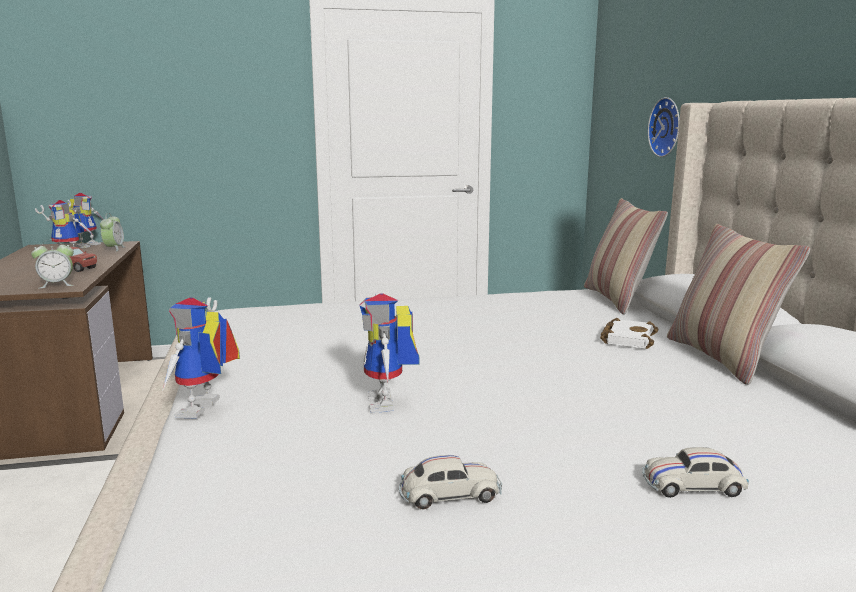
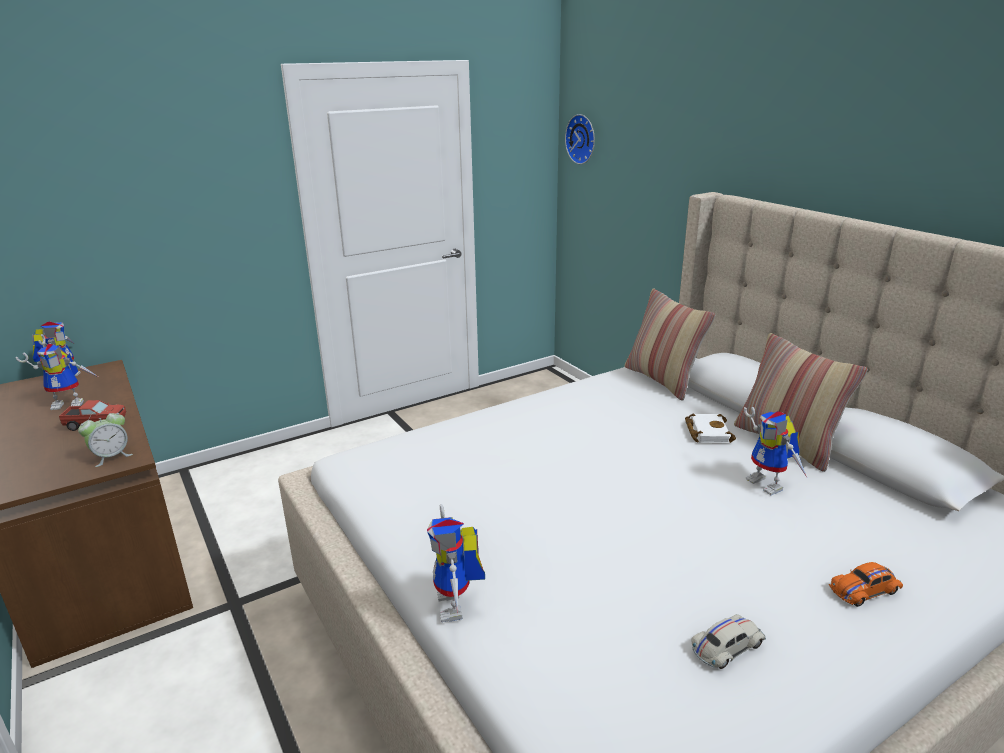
camera: 20 degrees left, 10 degrees up
(114, 249) = (108, 379): alarm clock -> none
(389, 403) = (599, 557): toy robot -> toy robot (770, 484)
(667, 127) = (655, 198): wall clock -> wall clock (582, 139)
(693, 486) = (864, 590): white toy car -> orange toy car

